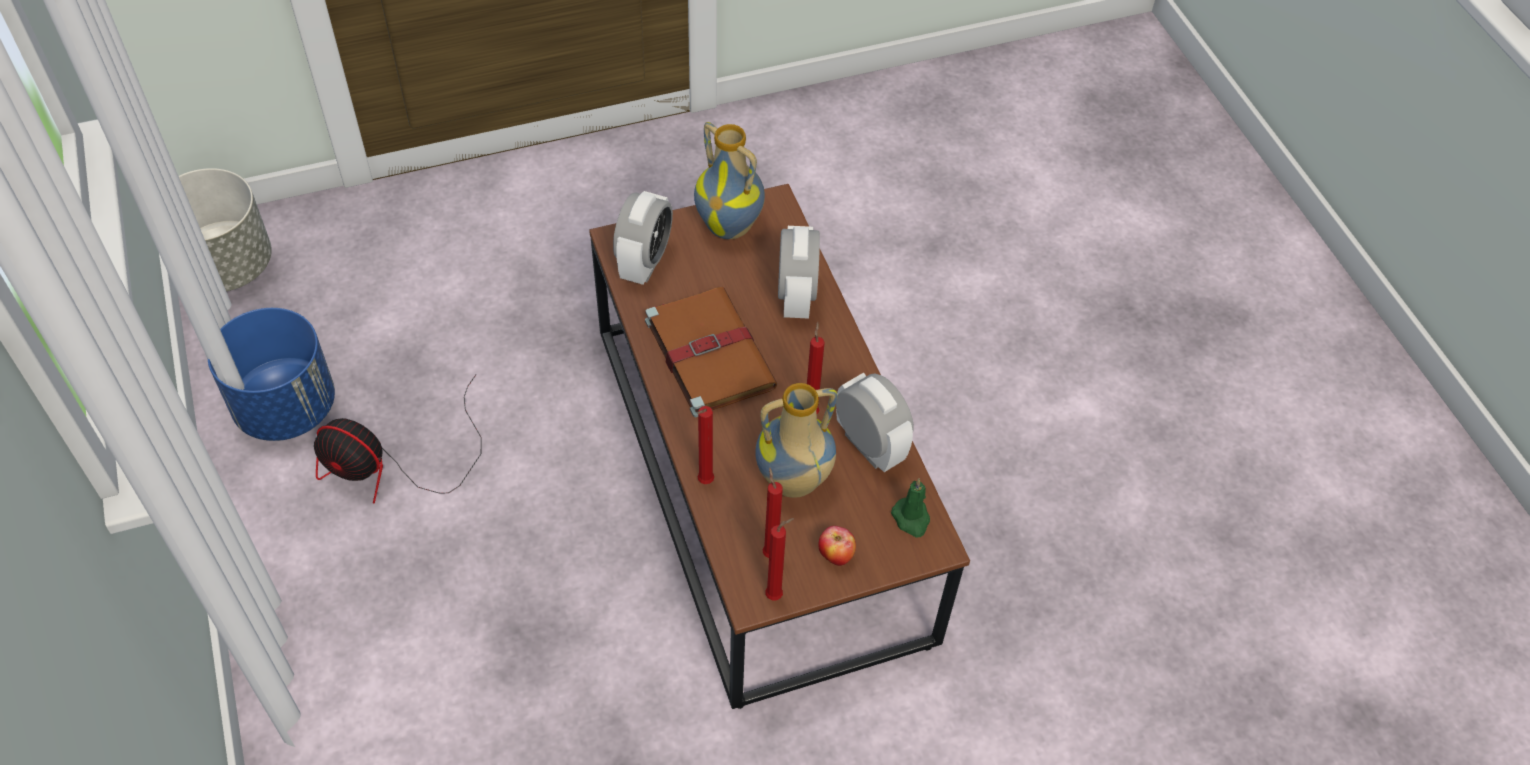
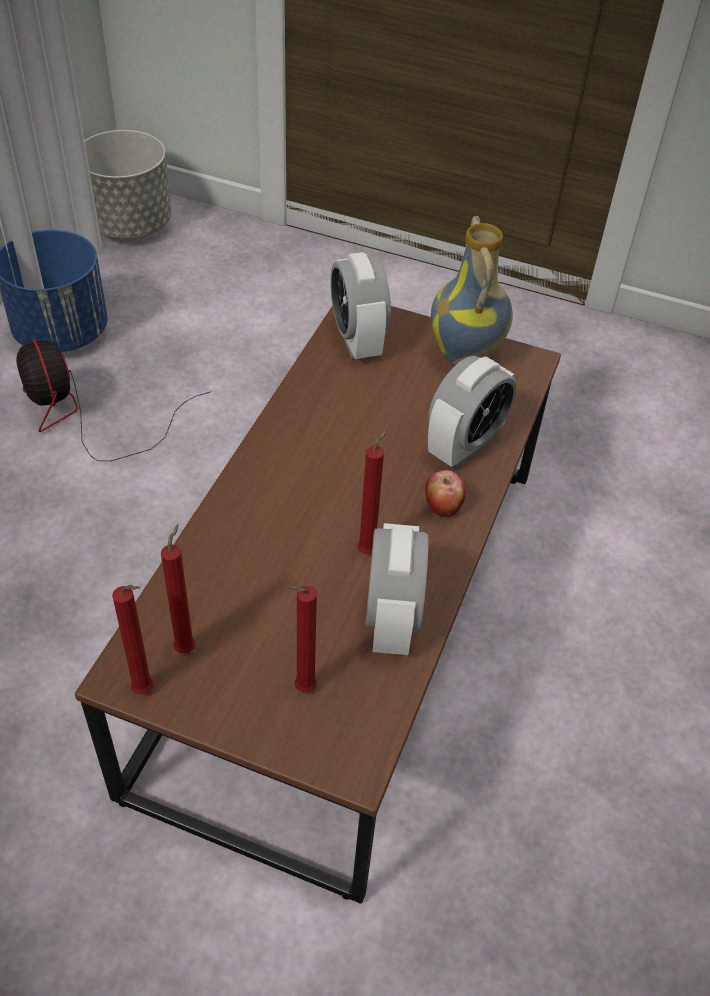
camera: 40 degrees right, 5 degrees down
(644, 263) = (357, 341): alarm clock -> alarm clock turned 105 degrees clockwise
(704, 483) = (200, 543): red candle -> red candle (301, 689)
(708, 352) = (331, 440): brown book -> none
(793, 482) = (280, 600): vase -> none
(835, 556) = (242, 698): apple -> apple (442, 508)
(911, 519) = (358, 720): green candle -> none

